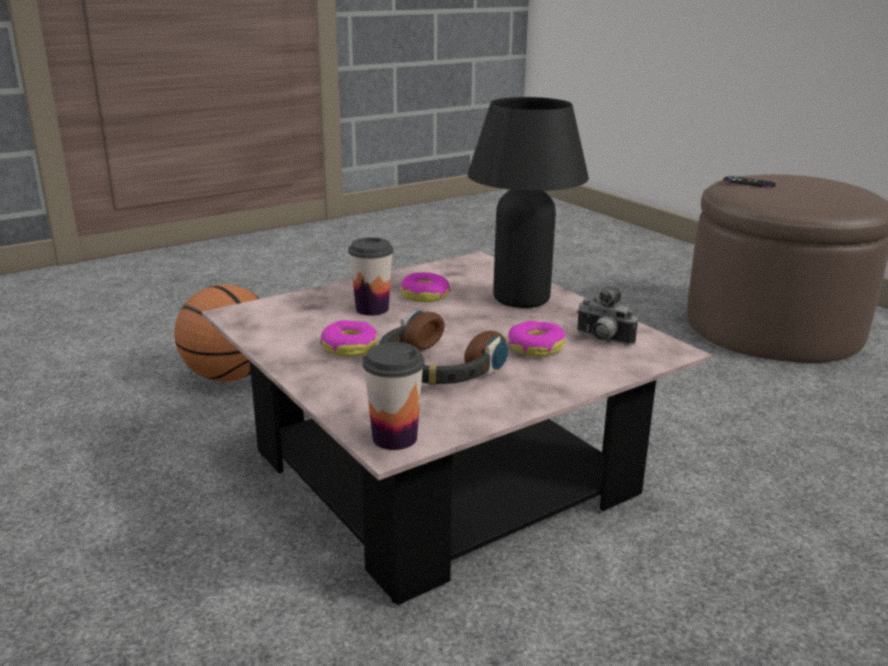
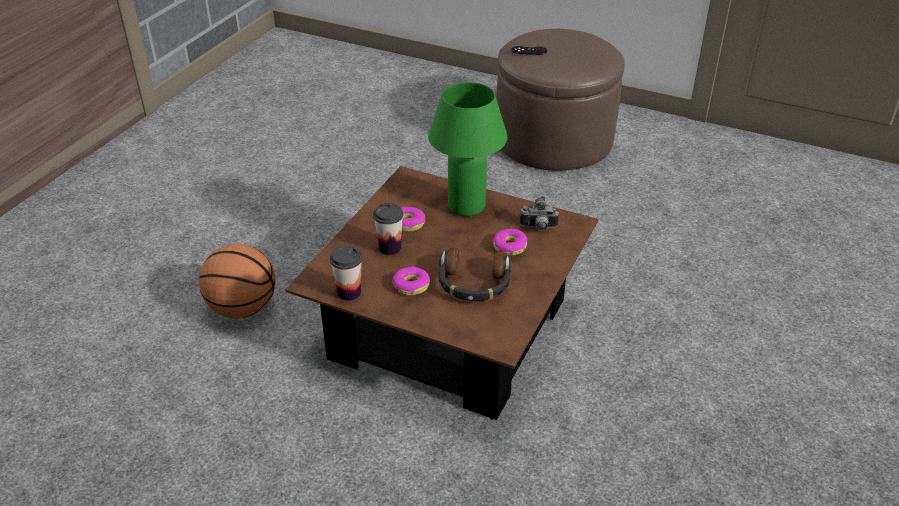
camera: 30 degrees left, 15 degrees up
(394, 438) = (500, 341): cup -> cup (349, 292)
(442, 473) = (449, 329): pink coffee table -> brown coffee table
(521, 298) = (466, 206): black table lamp -> green table lamp

